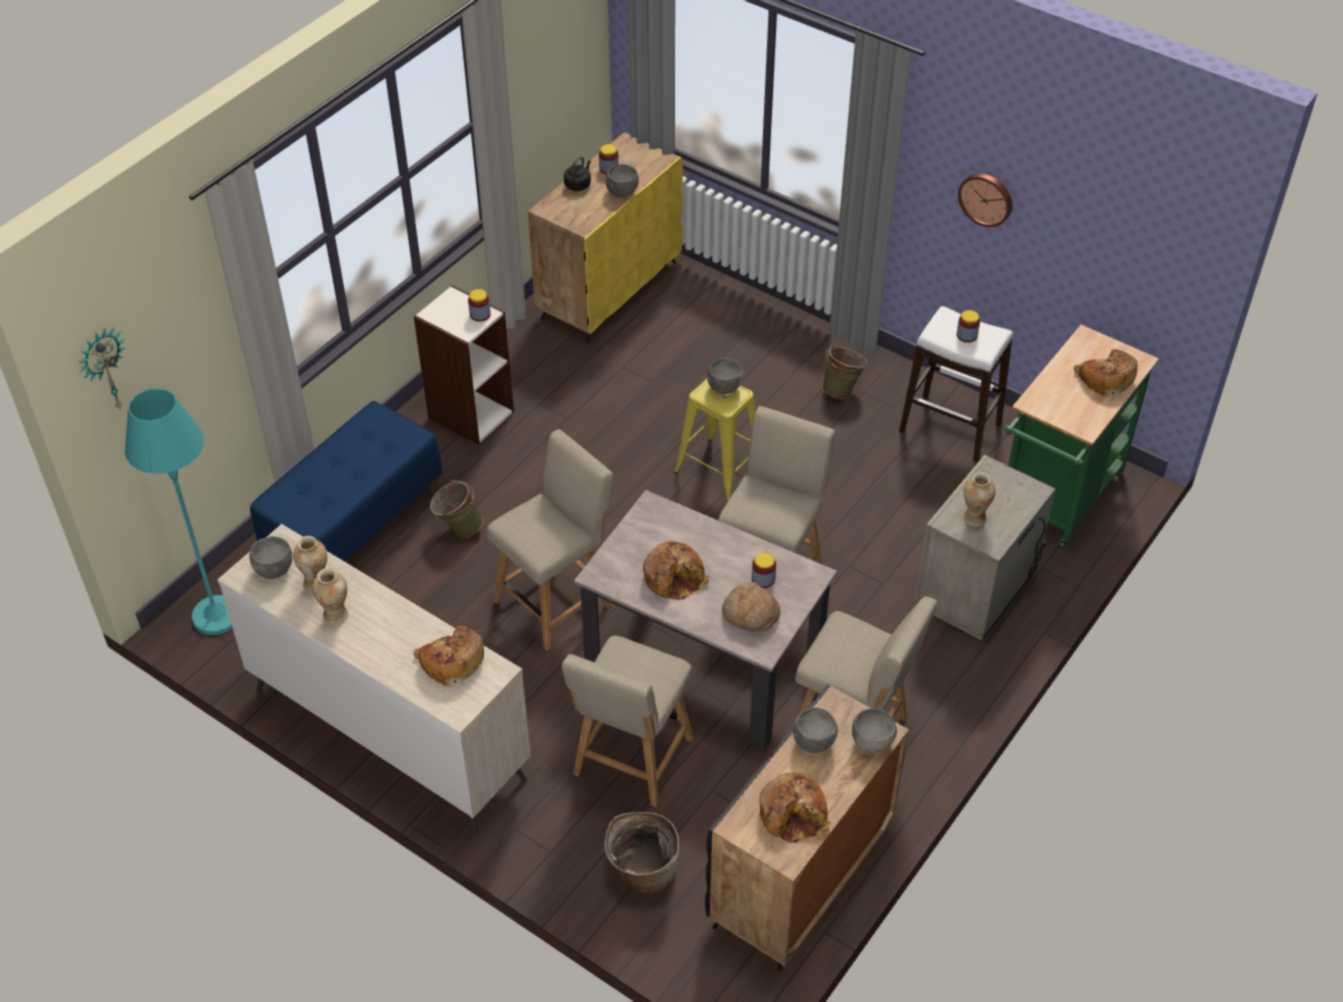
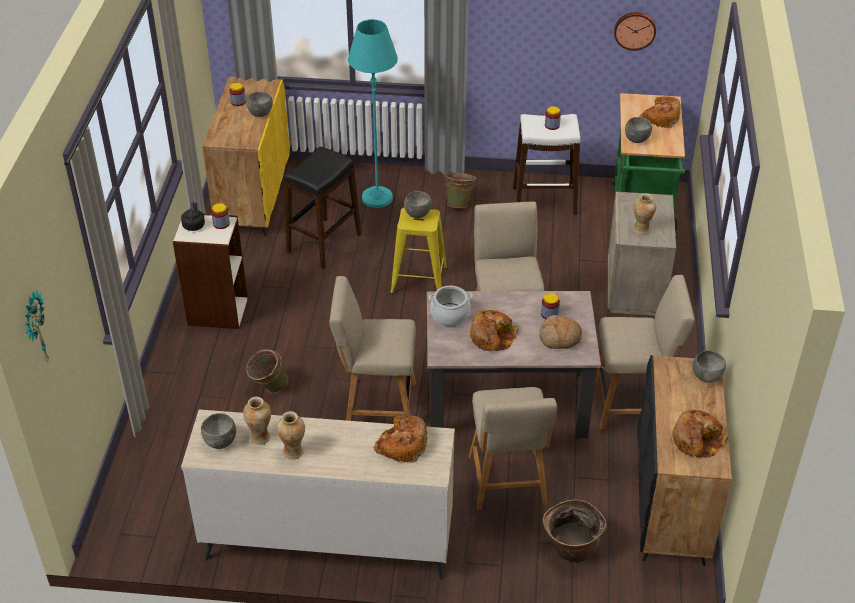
camera: 30 degrees left, 5 degrees down
(216, 616) = (130, 522): turquoise floor lamp -> turquoise floor lamp (377, 198)
(355, 524) = (189, 416): blue bench -> none
(557, 600) = (376, 405): beige chair -> beige chair turned 105 degrees counterclockwise
(578, 184) = (225, 118): black kettle -> black kettle (194, 225)
(646, 378) = (324, 243): none -> black stool
(648, 530) = (450, 315): none -> cooking pot
(813, 742) = (672, 392): grey bowl -> grey bowl (636, 139)
(986, 198) = (535, 27): wall clock -> wall clock (635, 30)

